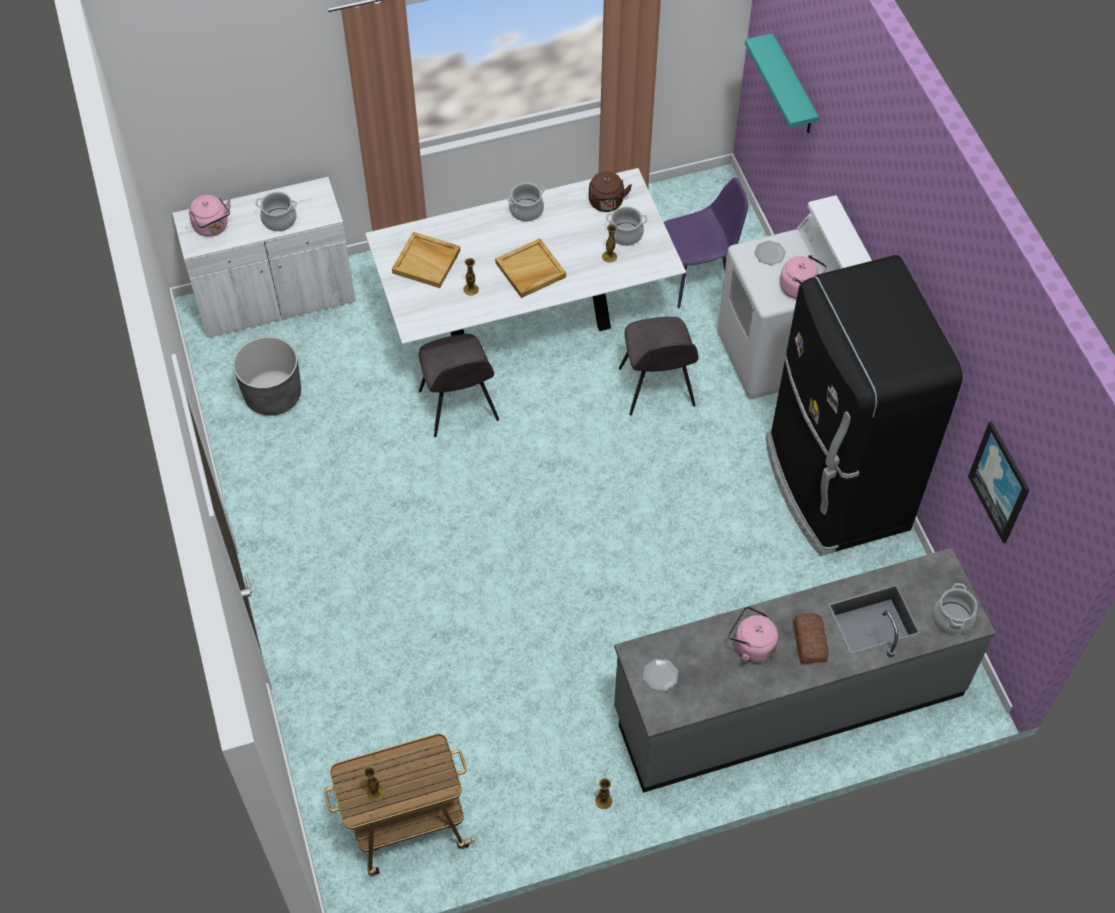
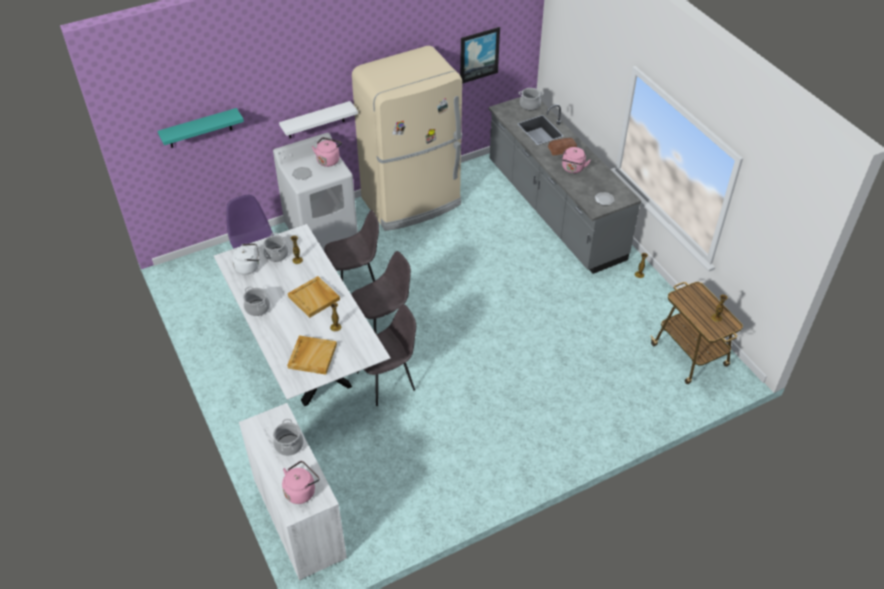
camera: 100 degrees left, 10 degrees down
(273, 395) = (395, 497): grey planter -> none
(559, 414) = (383, 327): none -> grey chair
(606, 204) = (248, 267): brown kettle -> white kettle
(834, 486) = (412, 202): black fridge -> beige fridge

